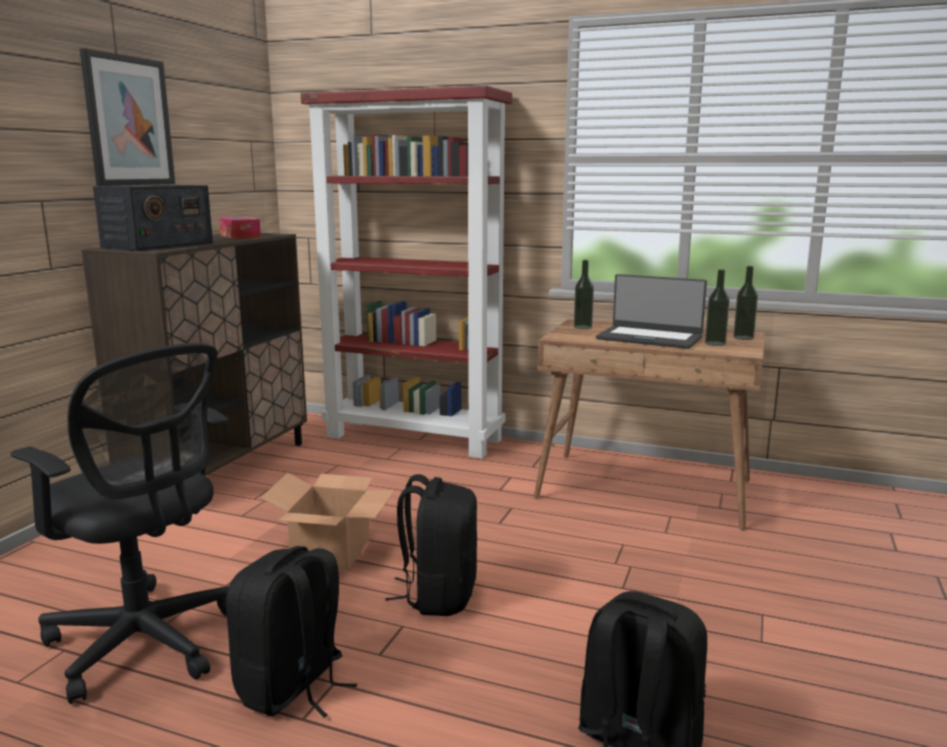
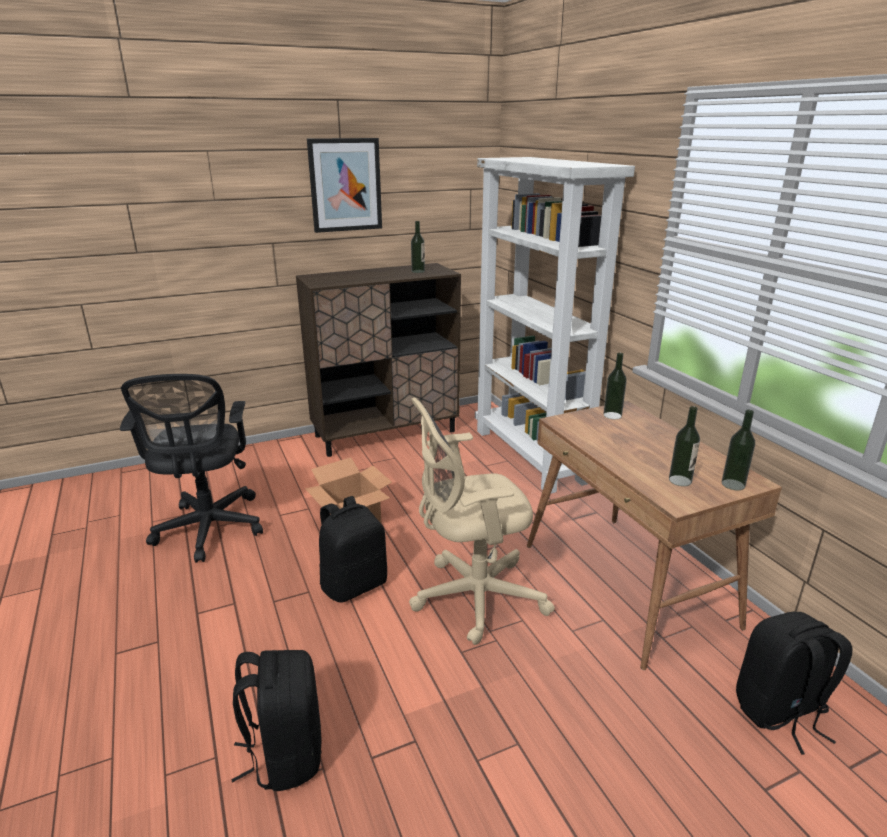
camera: 45 degrees right, 10 degrees up
(157, 245) = (339, 277): radio -> none
(240, 236) = (418, 271): tissue box -> bottle
(292, 687) = (217, 593): black backpack -> black backpack (779, 712)
(415, 438) = (531, 455): red bookcase -> white bookcase
(560, 550) = (472, 597): none -> beige office chair
(649, 338) = (636, 450): laptop -> none

